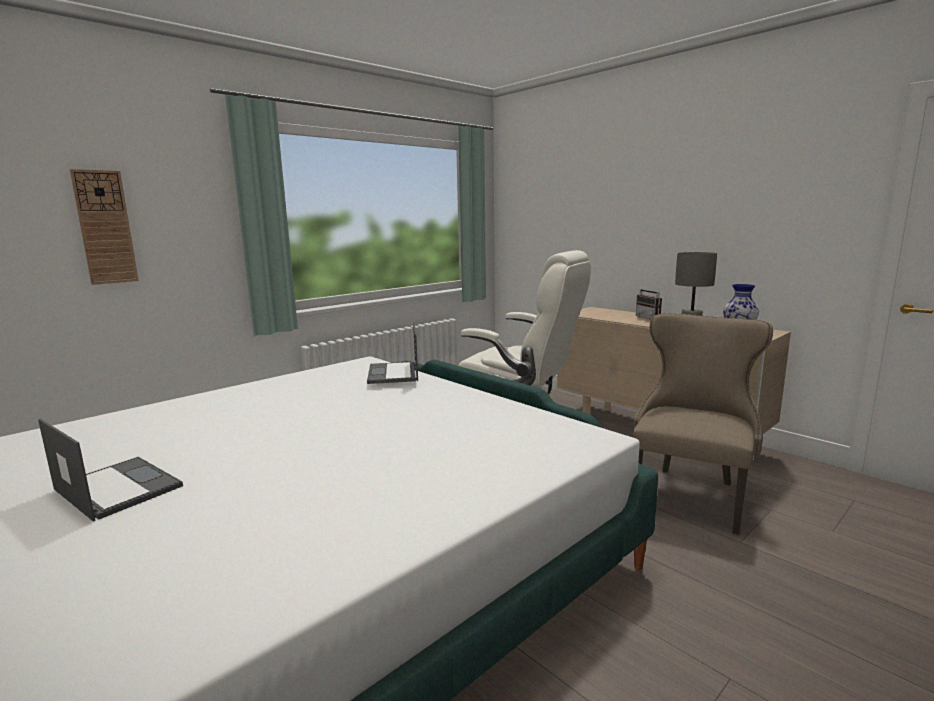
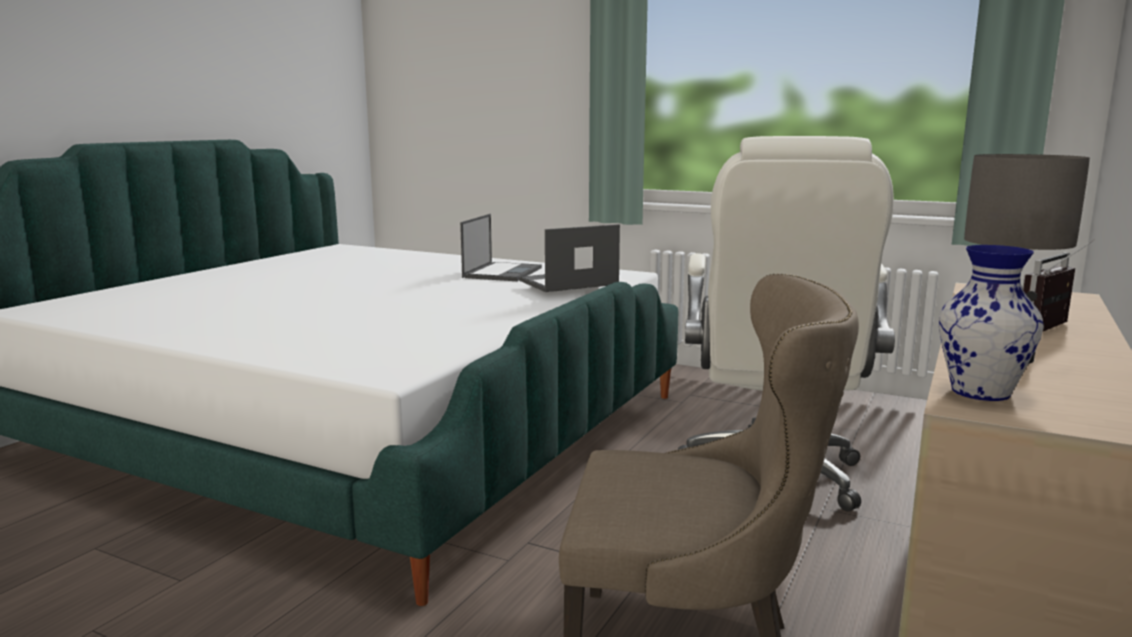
camera: 70 degrees right, 0 degrees up
(105, 227) = (491, 92): wall clock -> none
(117, 488) = (264, 275): laptop -> laptop (502, 272)

